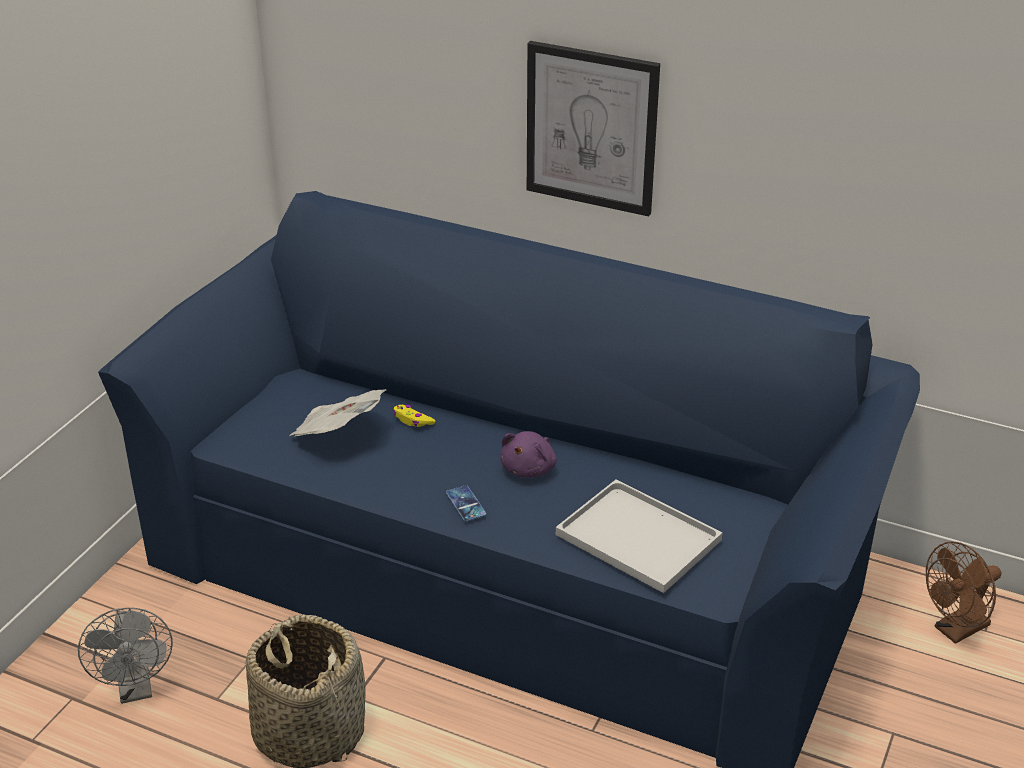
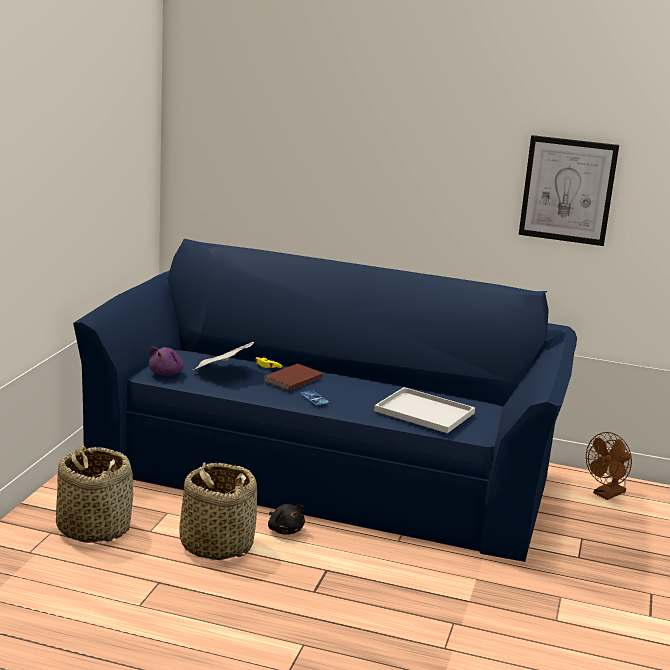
camera: 10 degrees left, 15 degrees down
(136, 689) = (94, 528): grey fan -> basket
(420, 702) = (285, 530): none -> black plush toy
(441, 456) = (291, 379): none -> brown book
(530, 469) = (348, 385): purple plush toy -> purple plush toy (167, 373)
(591, 128) = (374, 192): picture -> picture (567, 190)

